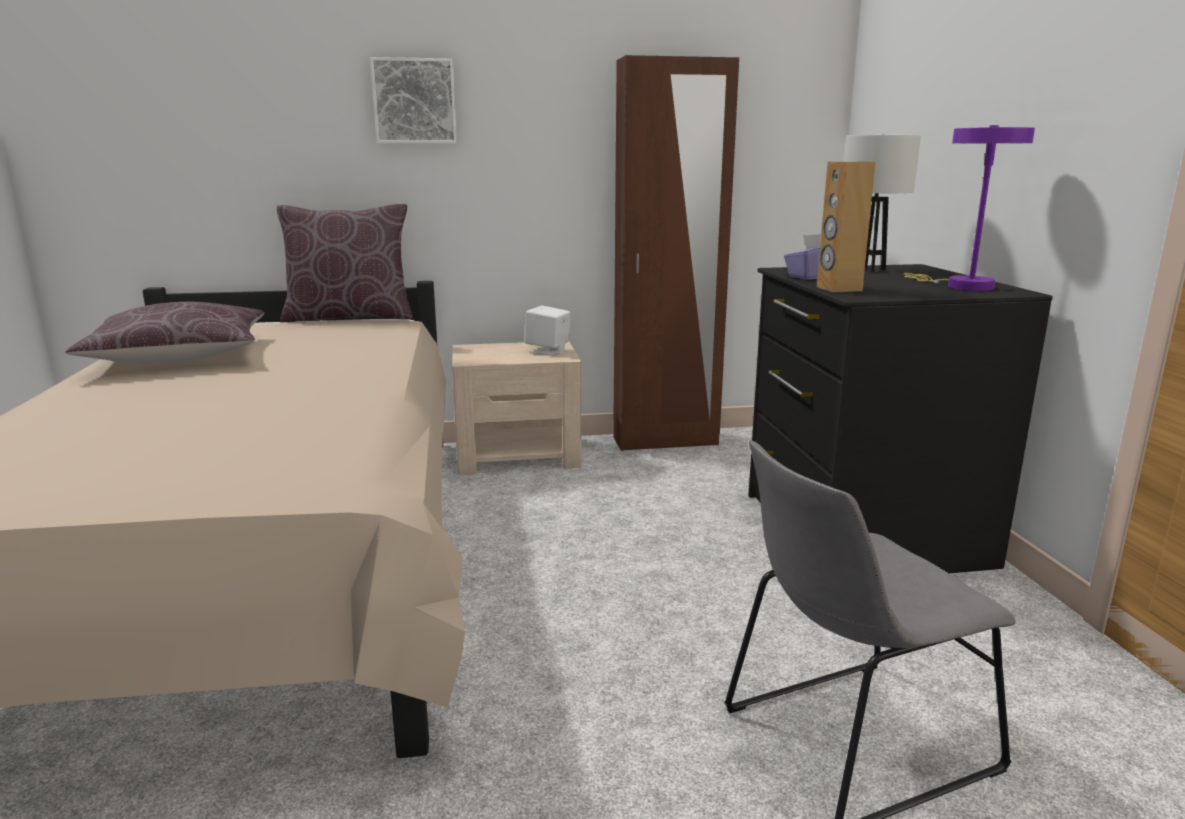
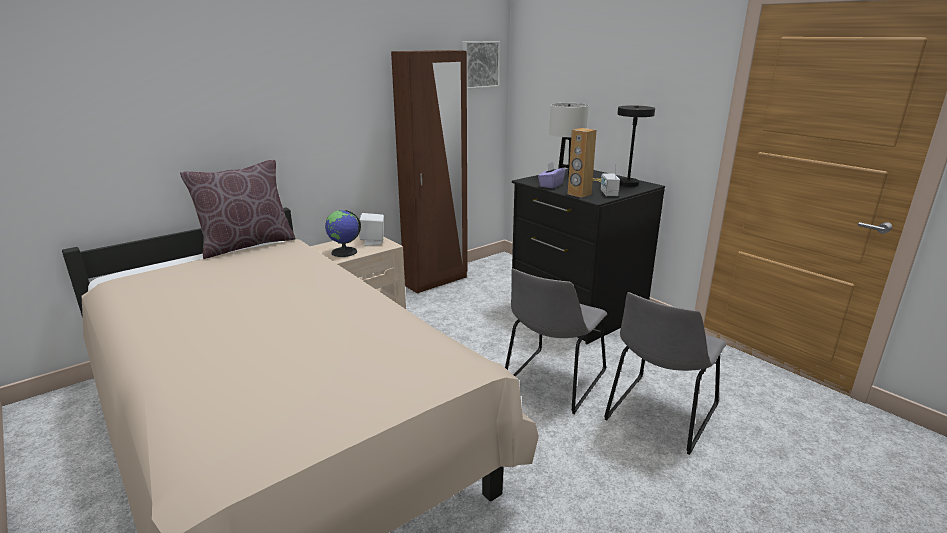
camera: 30 degrees left, 5 degrees up
(180, 357) = (187, 305): brown pillow -> none
(414, 101) = (263, 84): picture -> picture (479, 64)
(493, 356) = (344, 252): none -> globe
(696, 621) = (552, 382): none -> grey chair
(899, 293) = (608, 194): none -> radio
(962, 286) = (623, 184): purple table lamp -> black table lamp

